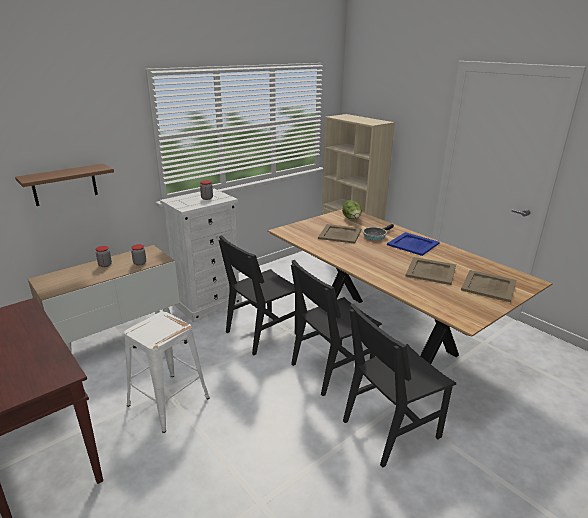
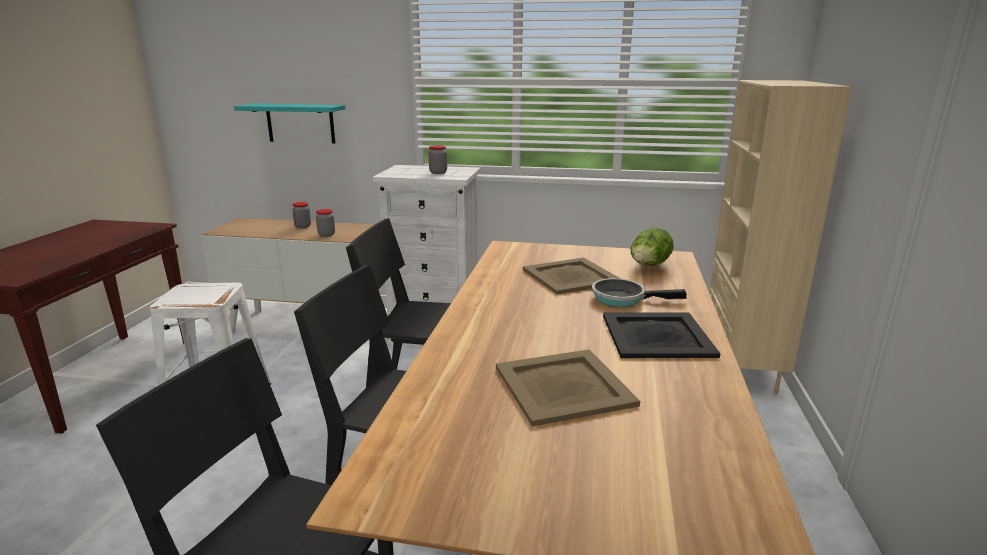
camera: 50 degrees right, 5 degrees down
(64, 185) = (300, 123): brown shelf -> turquoise shelf
(413, 244) = (656, 336): blue tray -> black tray
(489, 286) = (609, 480): beige tray -> none

